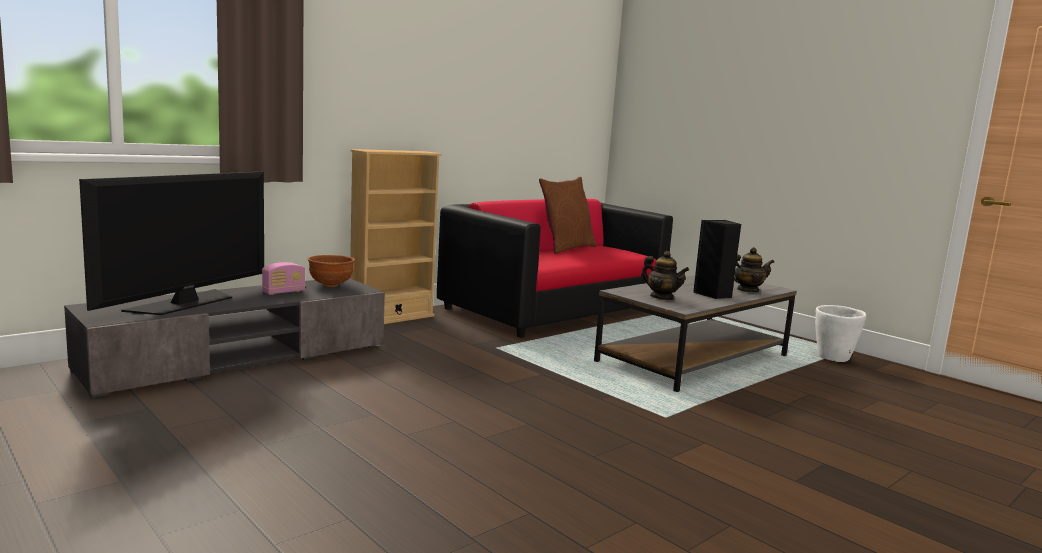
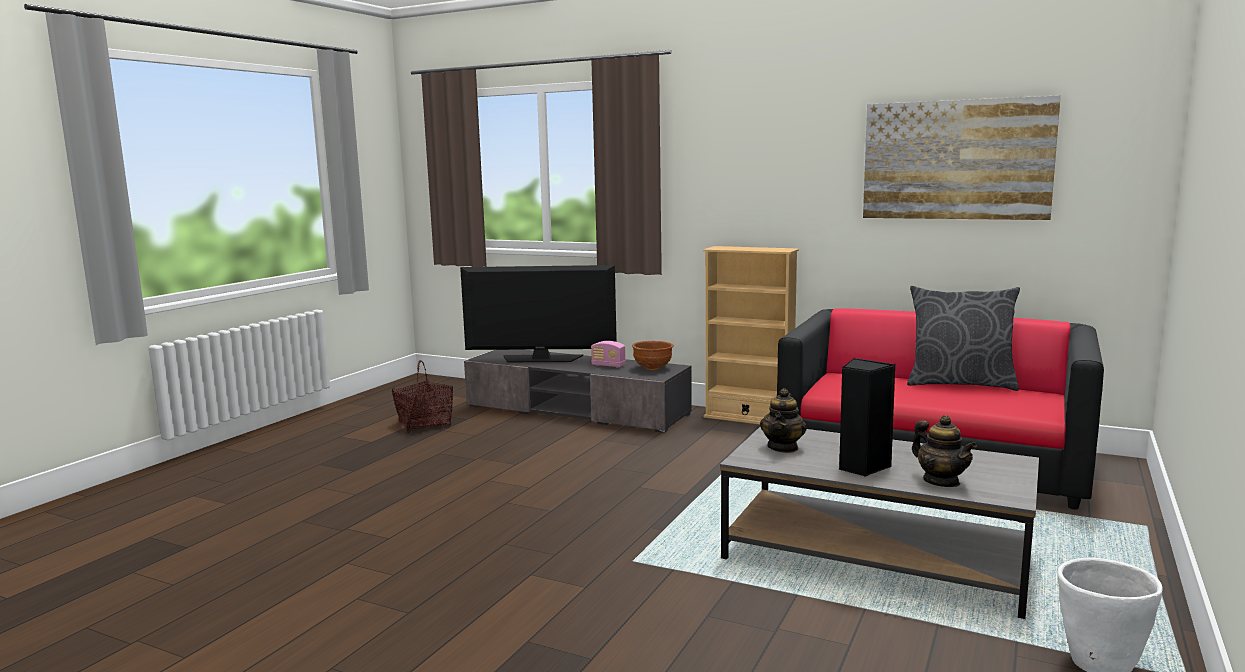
camera: 70 degrees right, 0 degrees up
(113, 435) = (425, 424): none -> basket
(521, 83) = (956, 160): none -> picture
(565, 248) = (960, 383): brown pillow -> grey pillow

